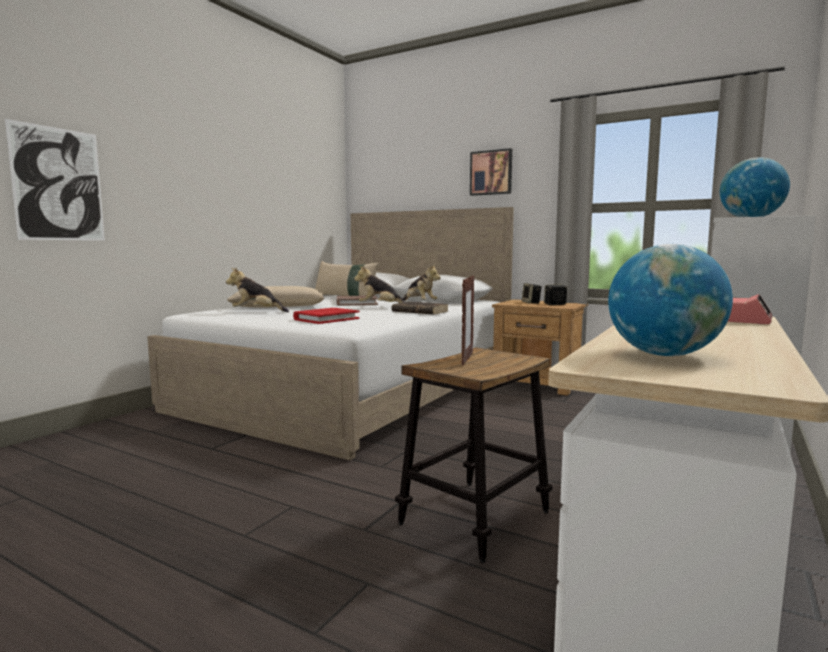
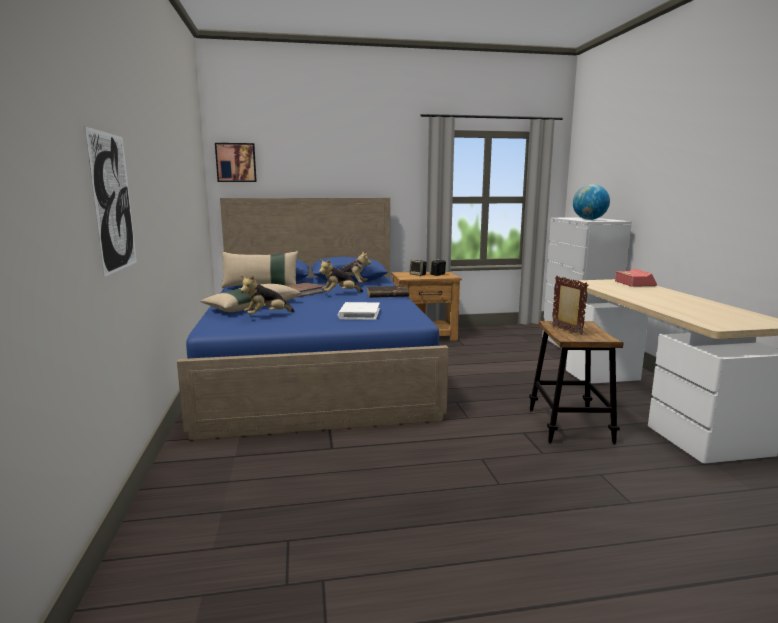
camera: 40 degrees left, 5 degrees up
(326, 319) = (359, 314): red book -> white book
(355, 389) = (316, 370): white bed -> blue bed
(491, 172) = (367, 167): picture -> picture (236, 162)
(663, 355) = (705, 313): globe -> none

